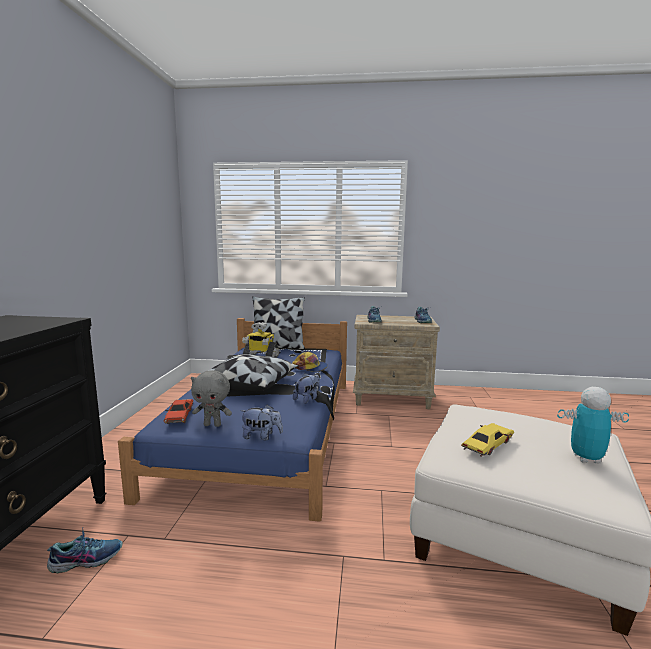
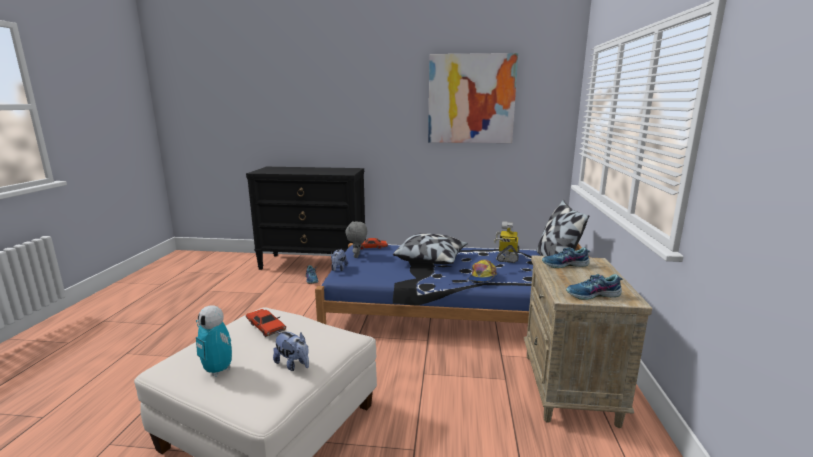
camera: 90 degrees right, 5 degrees up
(118, 198) = (471, 99): none -> picture
(307, 399) = (400, 279): plush toy -> plush toy (293, 364)
(487, 445) = (265, 327): yellow toy car -> red toy car
(586, 458) = (218, 370): toy robot -> toy robot turned 120 degrees clockwise

